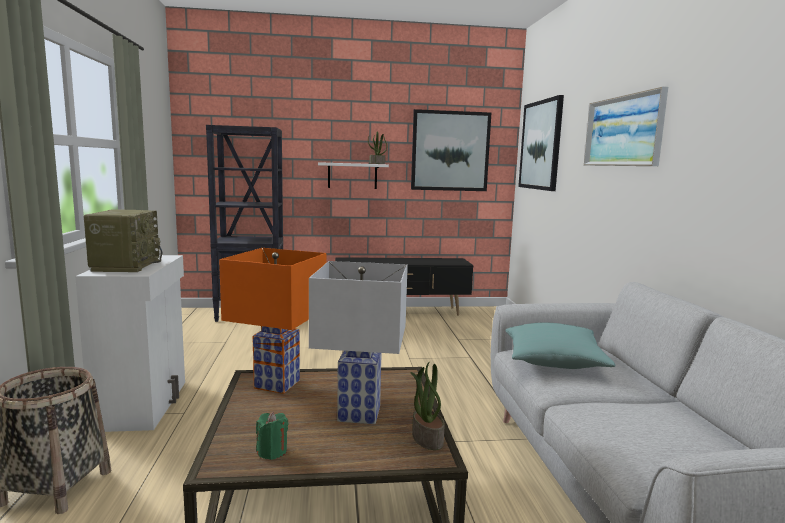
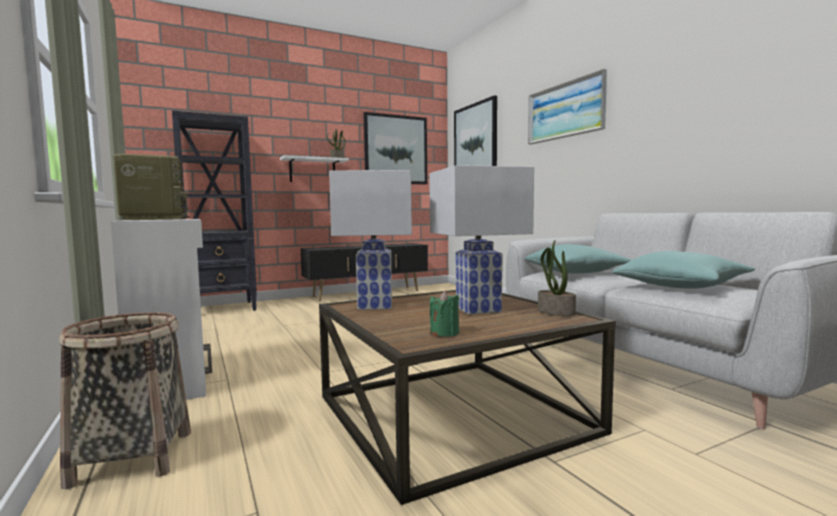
camera: 20 degrees left, 5 degrees down
(275, 384) = (374, 306): orange table lamp -> white table lamp
(635, 423) = (681, 286): none -> turquoise pillow

